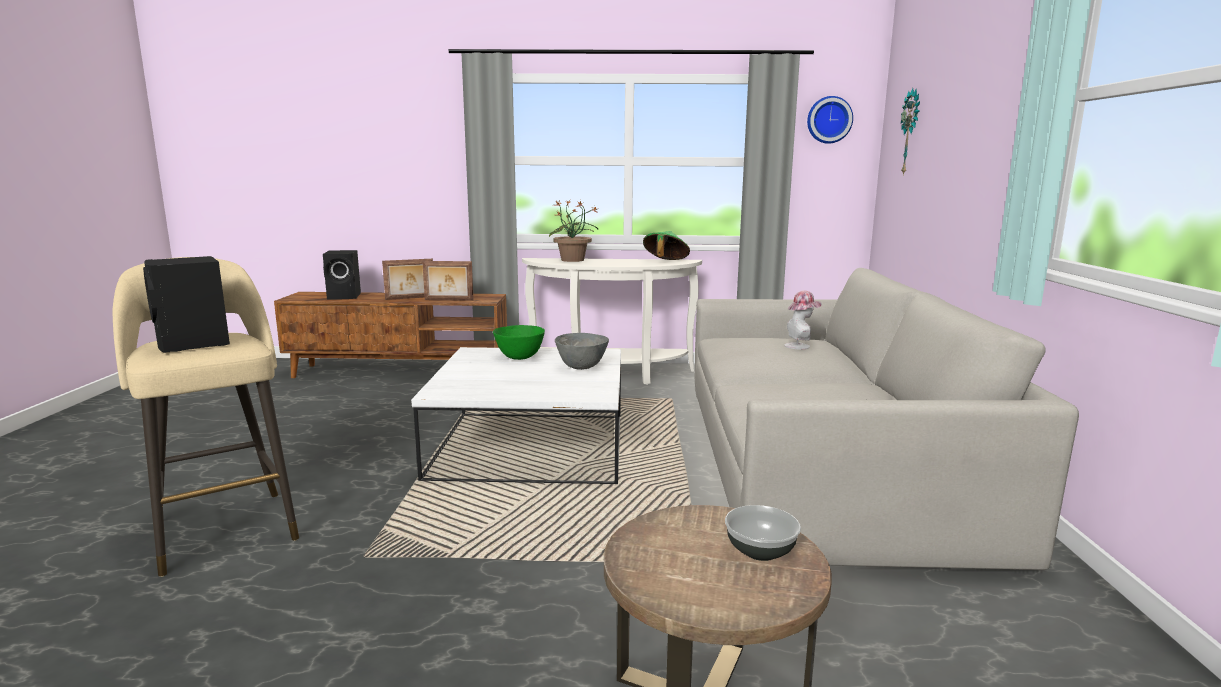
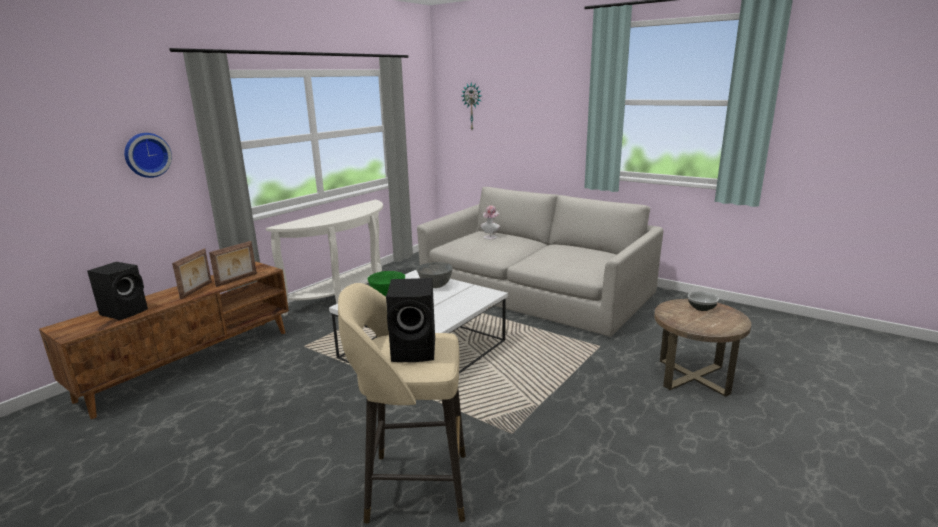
camera: 55 degrees left, 5 degrees up
(573, 260) = (311, 220): potted plant -> none
(665, 262) = (367, 206): green hat -> none
(828, 120) = (412, 98): wall clock -> wall clock (146, 155)

